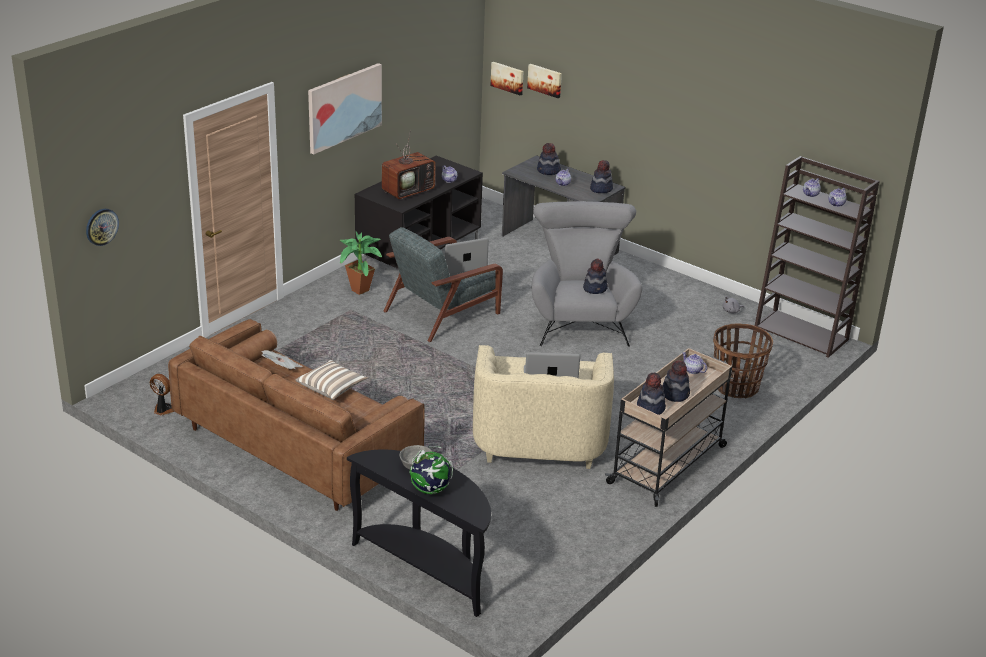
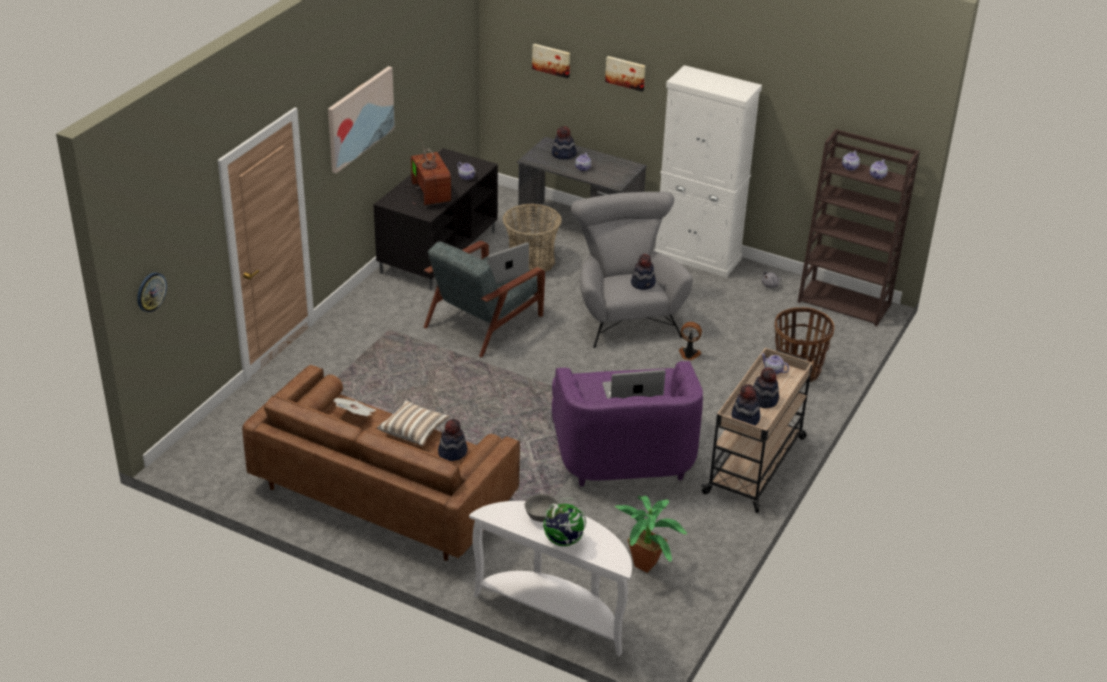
camera: 10 degrees left, 5 degrees up
(163, 409) = (231, 470): fan -> fan (689, 354)
(361, 292) = (393, 307): potted plant -> potted plant (647, 568)
(408, 190) = (428, 194): television -> television turned 60 degrees counterclockwise
(427, 569) = (556, 612): black console table -> white console table
(504, 267) = (531, 261): none -> basket
(507, 78) = (508, 58): picture -> picture (625, 73)
(540, 438) = (624, 452): beige armchair -> purple armchair
(601, 189) = (623, 170): hat -> hat (452, 452)
(666, 280) = (698, 257): none -> white cabinet

